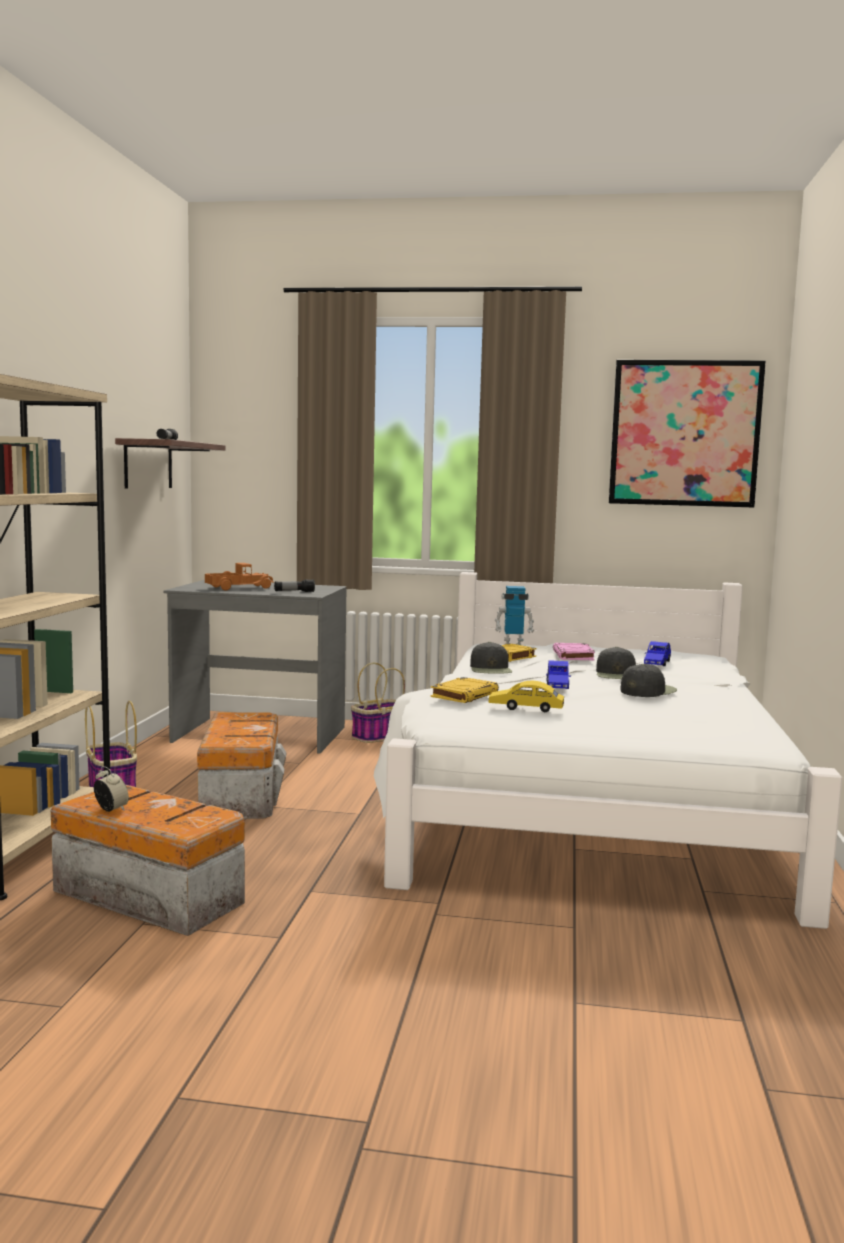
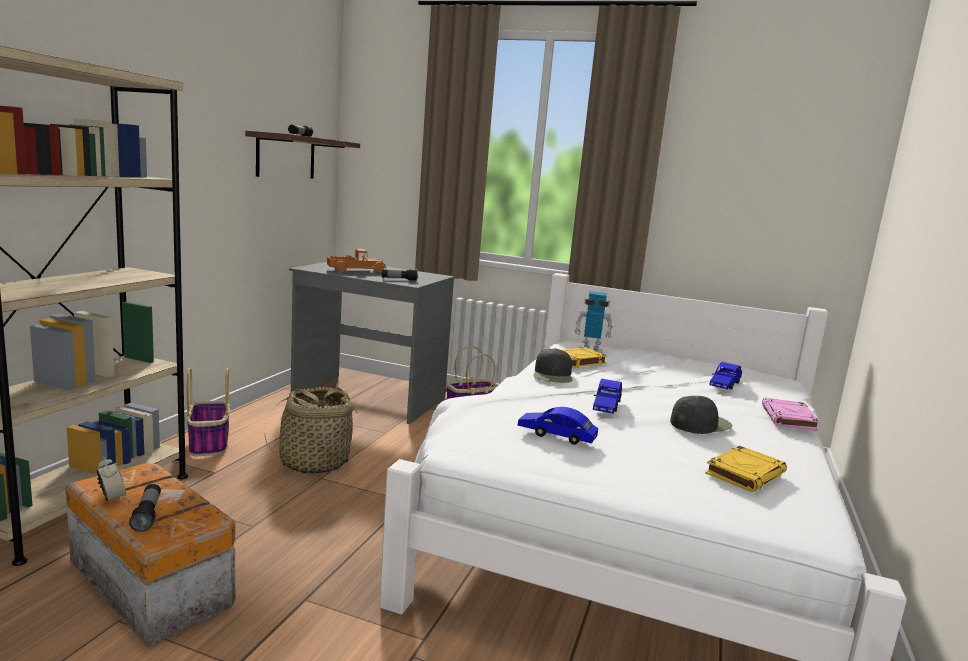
camera: 10 degrees right, 5 degrees up
(159, 816) = (147, 515): none -> flashlight
(241, 794) = (314, 462): storage box -> basket
(464, 695) = (503, 409): yellow book -> yellow book (745, 474)
(526, 708) = (556, 435): yellow toy car -> blue toy car
(573, 656) = (643, 366): pink book -> pink book (789, 419)
(617, 675) = (676, 396): black cap -> none
(684, 433) = (787, 155): picture -> none

